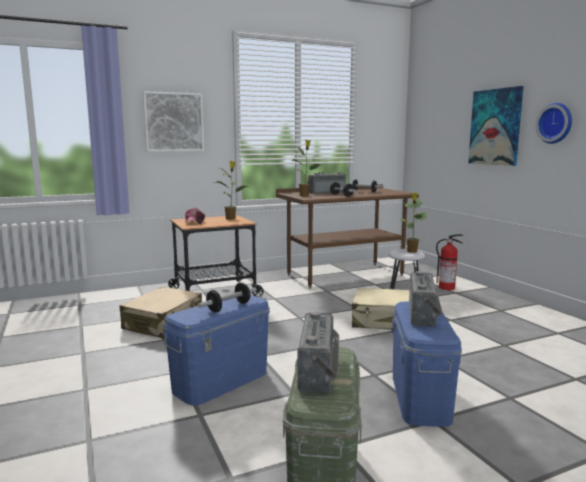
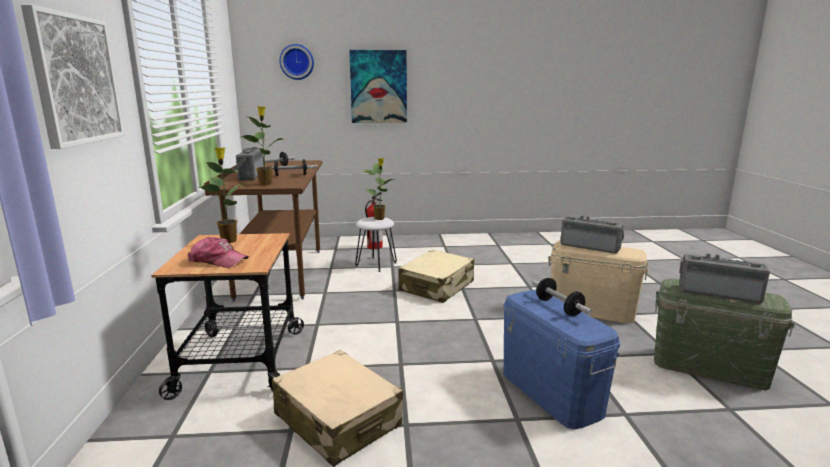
camera: 70 degrees left, 5 degrees up
(420, 397) = (592, 309): blue storage box -> beige storage box
(556, 123) = (442, 85): wall clock -> wall clock (297, 62)

